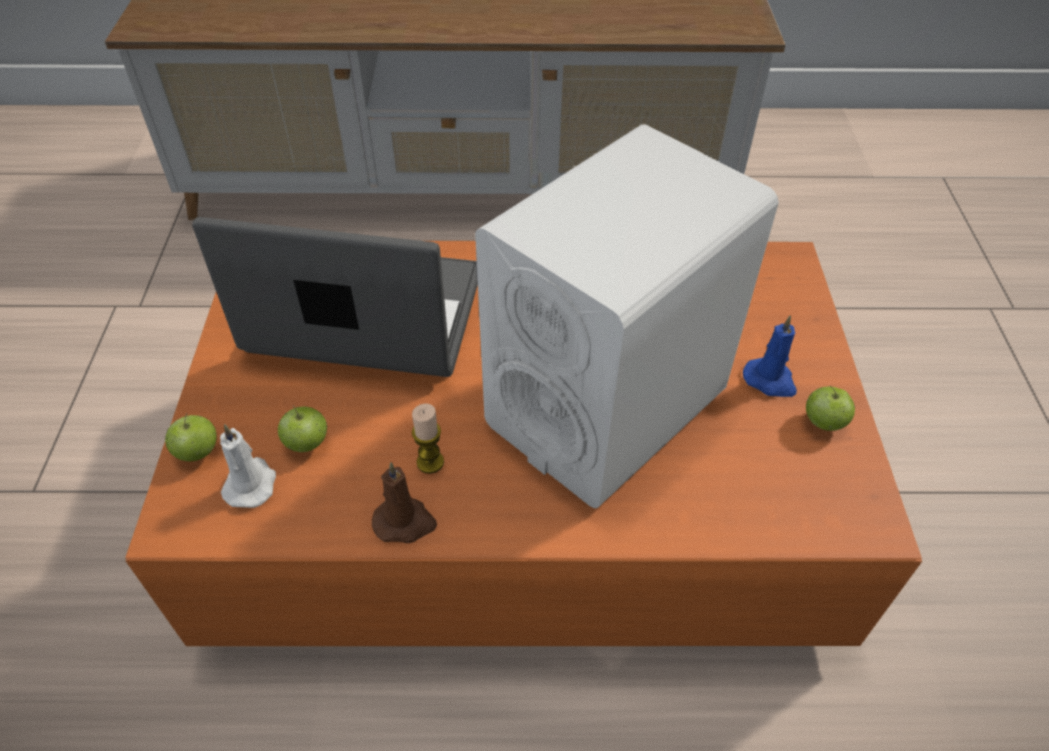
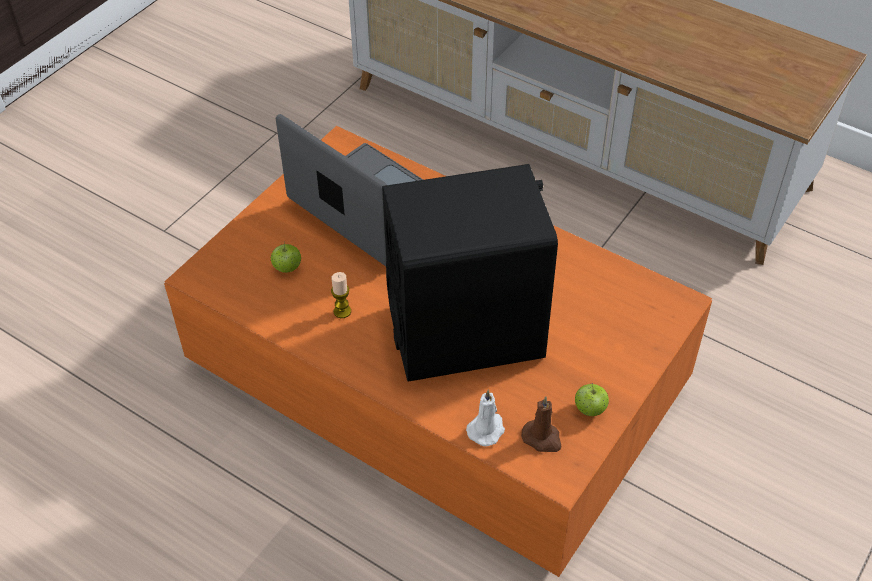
camera: 35 degrees right, 0 degrees up
(198, 452) = (231, 245): apple -> none
(251, 483) = (245, 275): white candle -> white candle (487, 429)
(405, 522) = (304, 335): brown candle -> brown candle (542, 438)
(607, 406) = (466, 332): white speaker -> black speaker
(770, 380) = (582, 369): blue candle -> none

